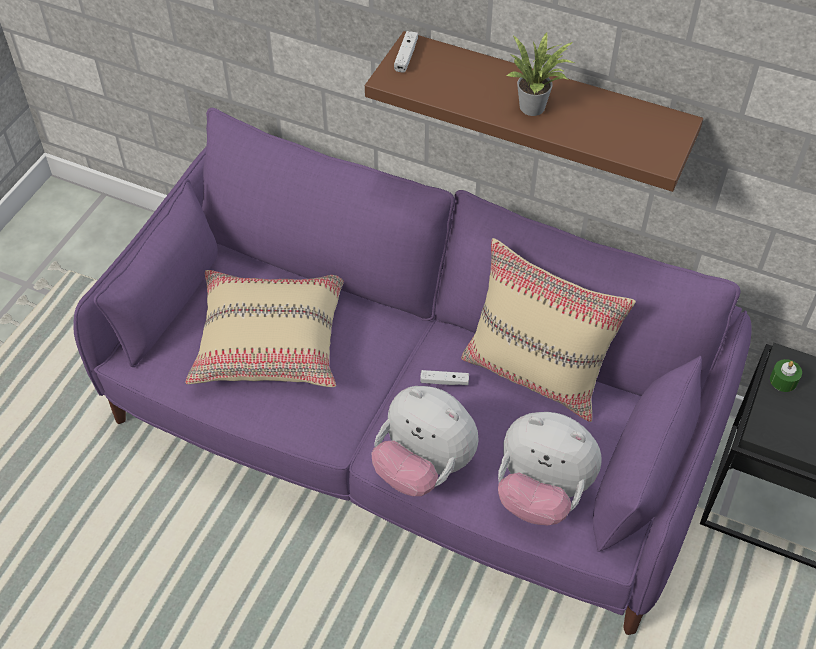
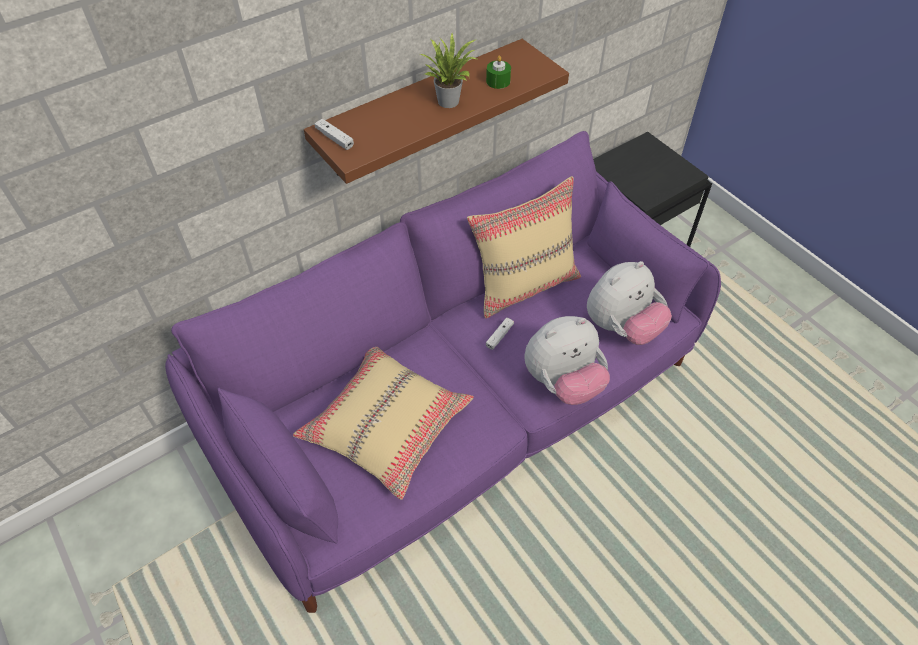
camera: 60 degrees left, 0 degrees up
(783, 380) = (615, 173): green candle -> green candle (498, 81)

